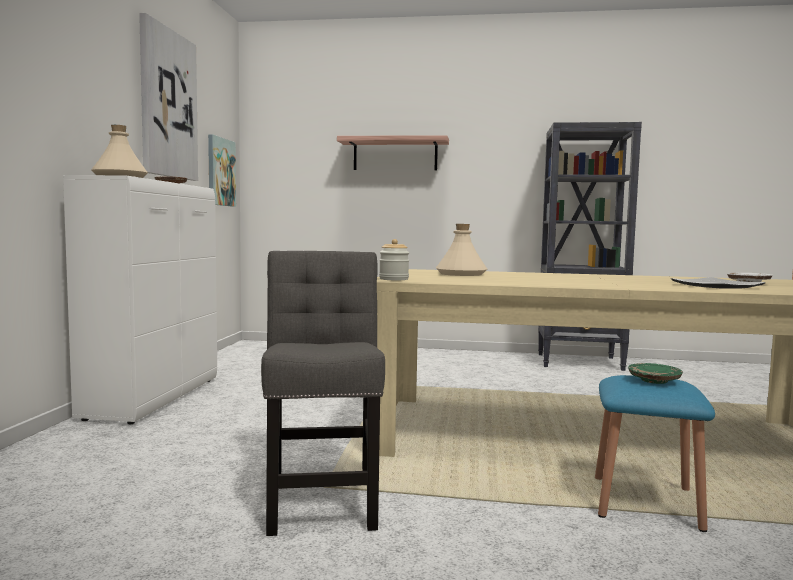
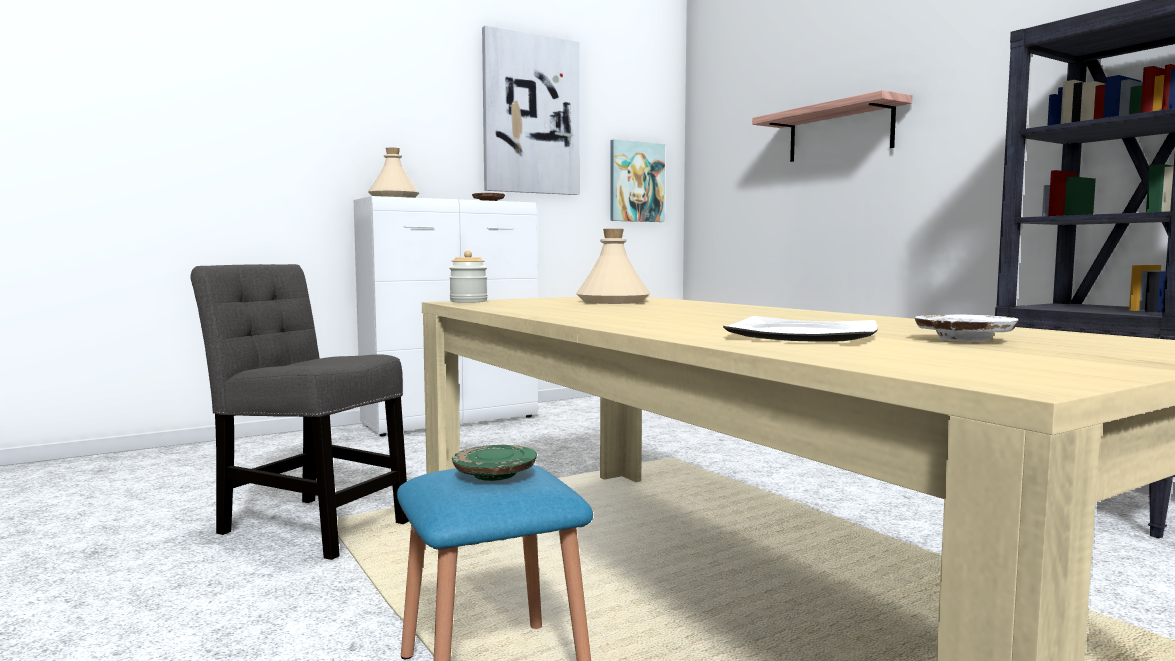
camera: 50 degrees right, 0 degrees up
(322, 494) = (309, 525): grey chair -> grey chair turned 105 degrees counterclockwise

